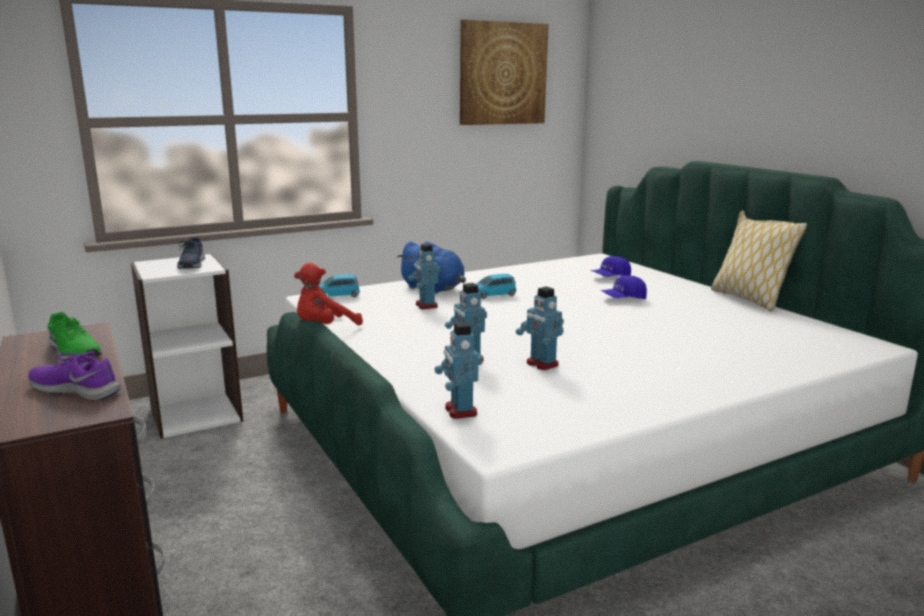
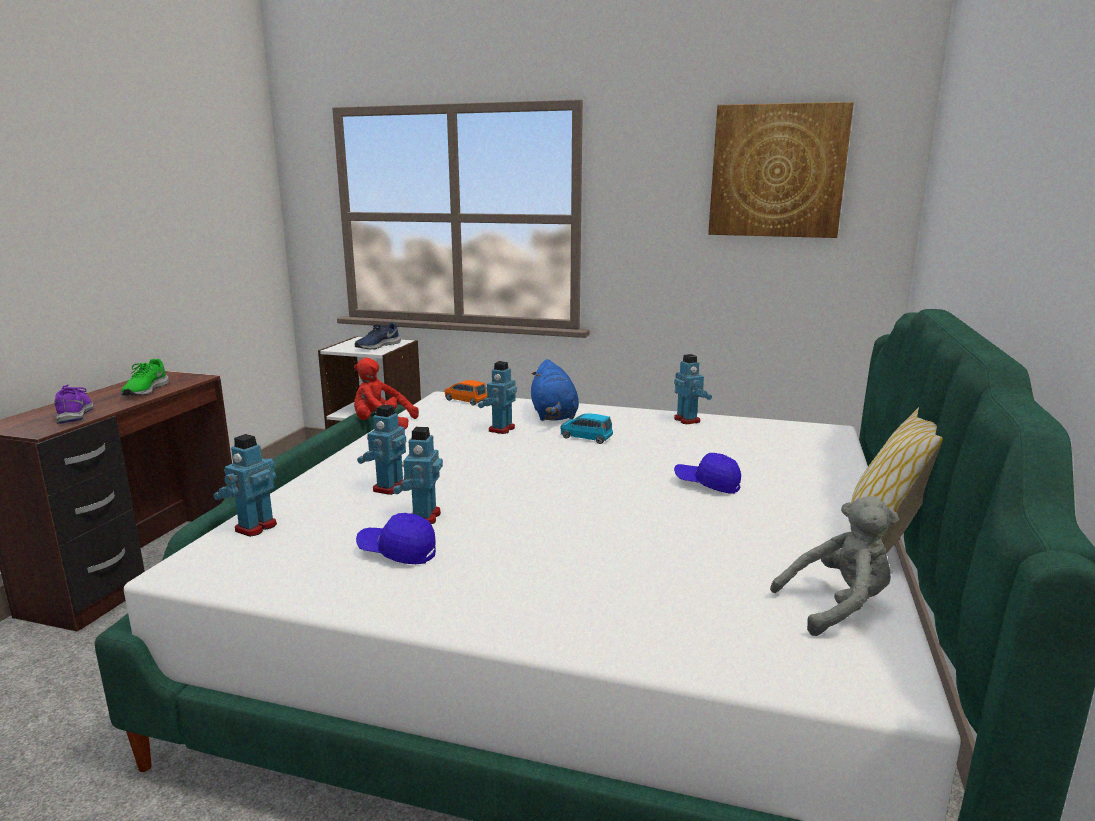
camera: 45 degrees right, 0 degrees up
(338, 295) = (466, 400): blue toy car -> orange toy car
(519, 270) = (687, 420): none -> toy robot
(610, 277) = (769, 456): blue cap -> blue cap (397, 552)
(797, 327) = (837, 607): none -> grey plush toy

